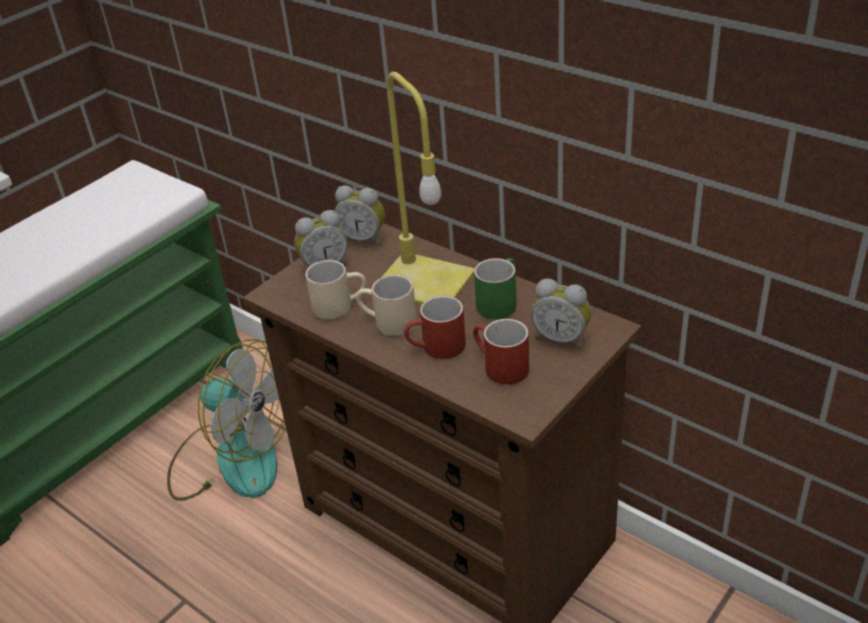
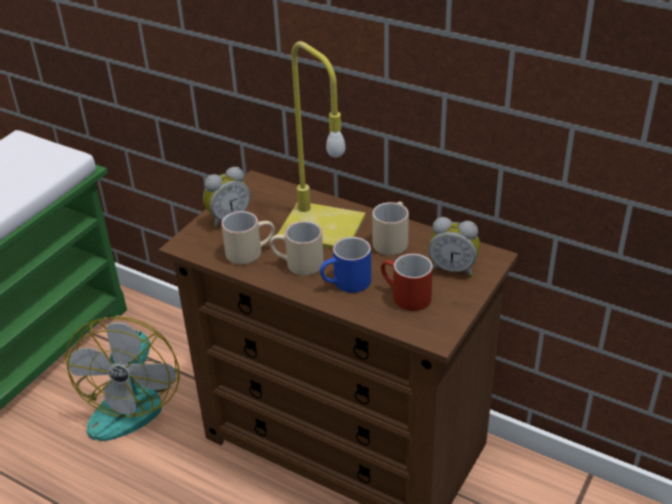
camera: 10 degrees left, 0 degrees up
(233, 458) = (131, 400): fan -> fan turned 75 degrees clockwise
(364, 239) = (258, 192): alarm clock -> none
(436, 349) = (346, 284): red mug -> blue mug
(498, 301) = (391, 240): green mug -> beige mug

